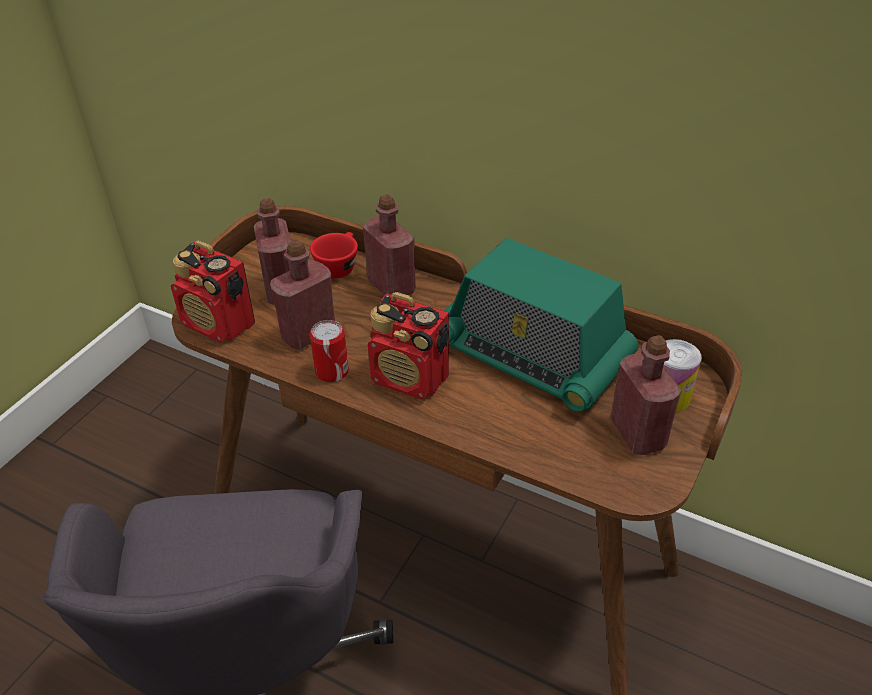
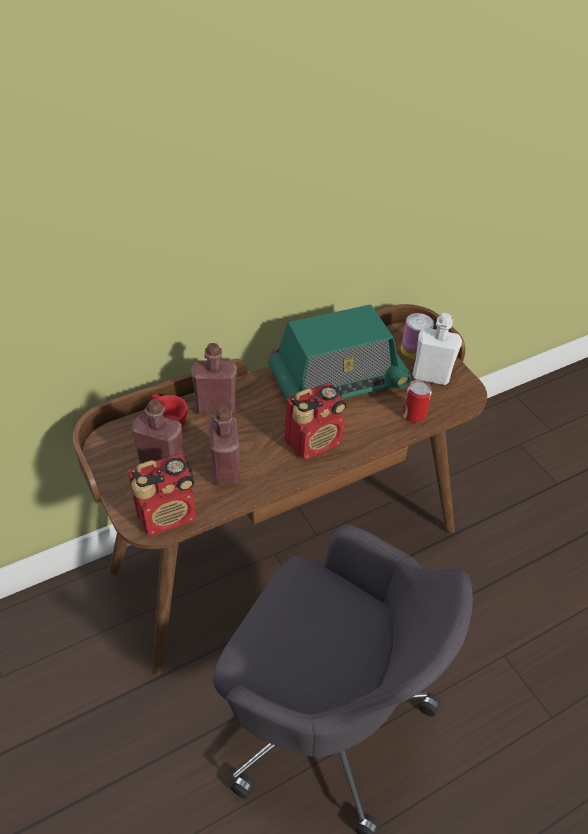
camera: 60 degrees left, 5 degrees up
(332, 371) = (274, 475): can -> can (413, 415)
(637, 433) = (431, 376): red bottle -> white bottle

